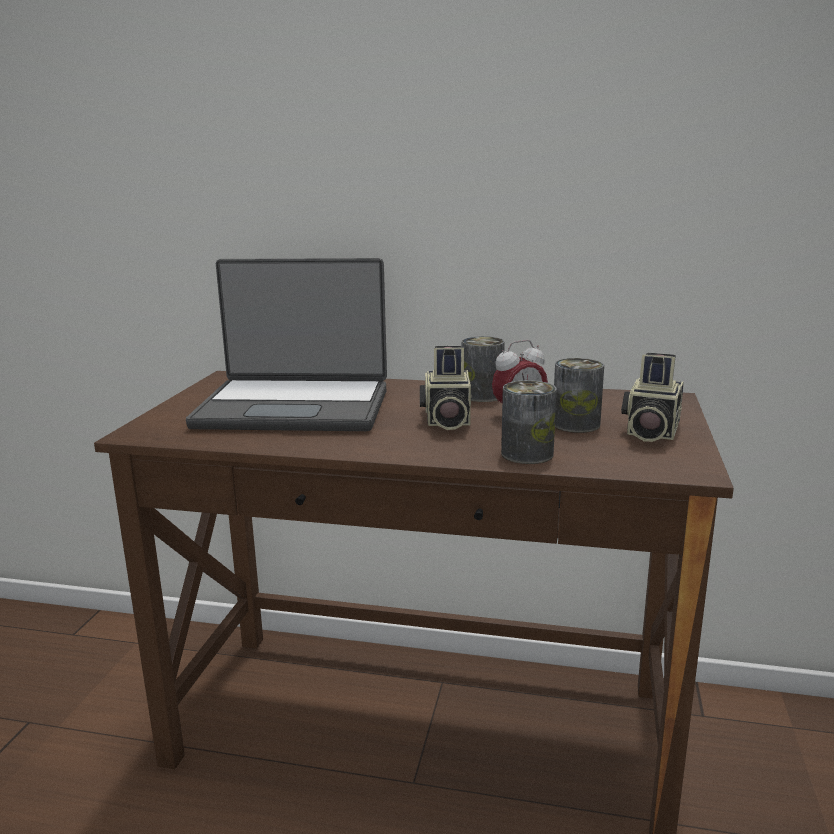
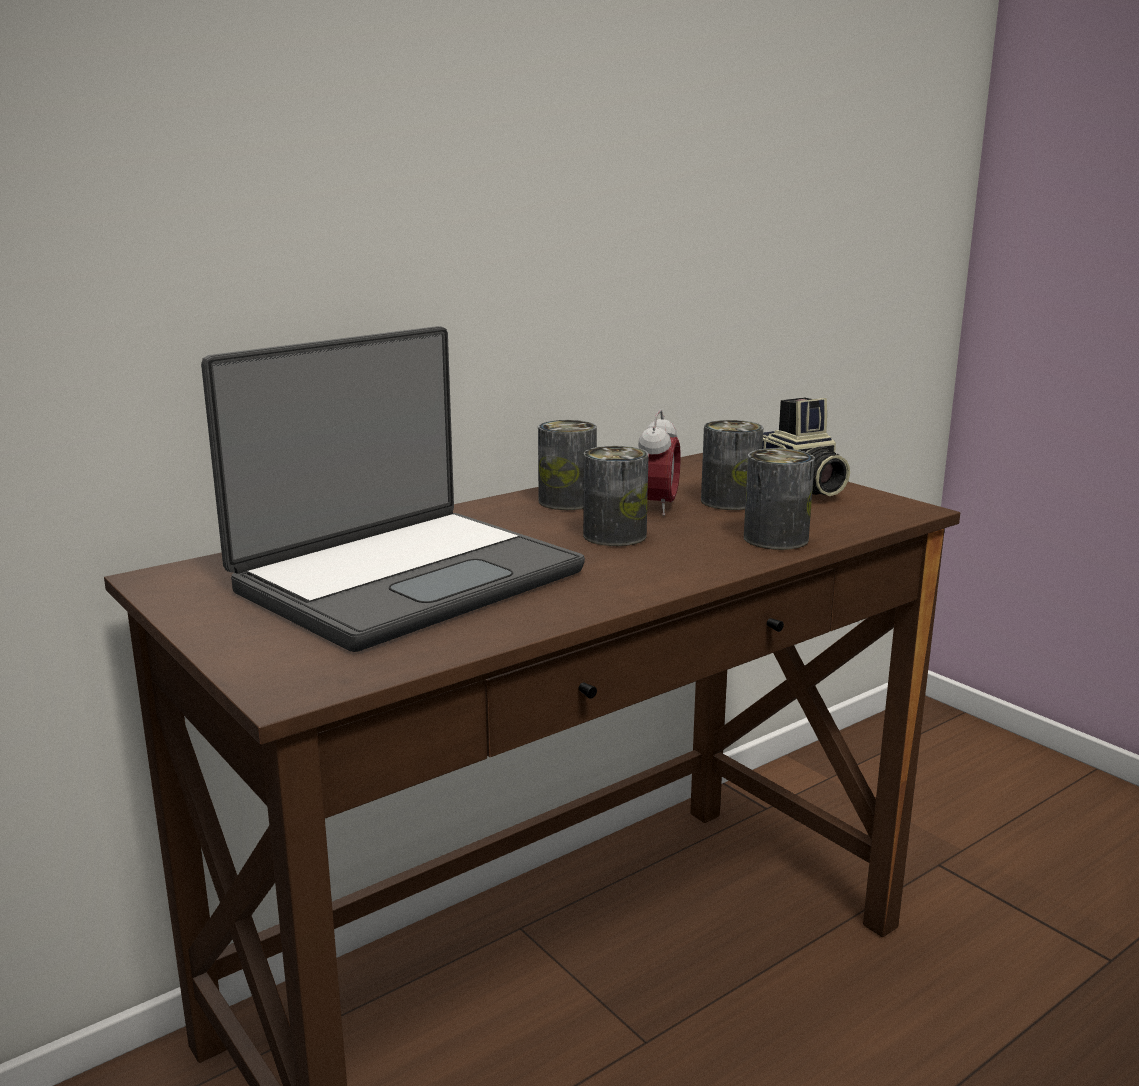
camera: 50 degrees left, 0 degrees up
(445, 420) = (614, 535): camera -> can

